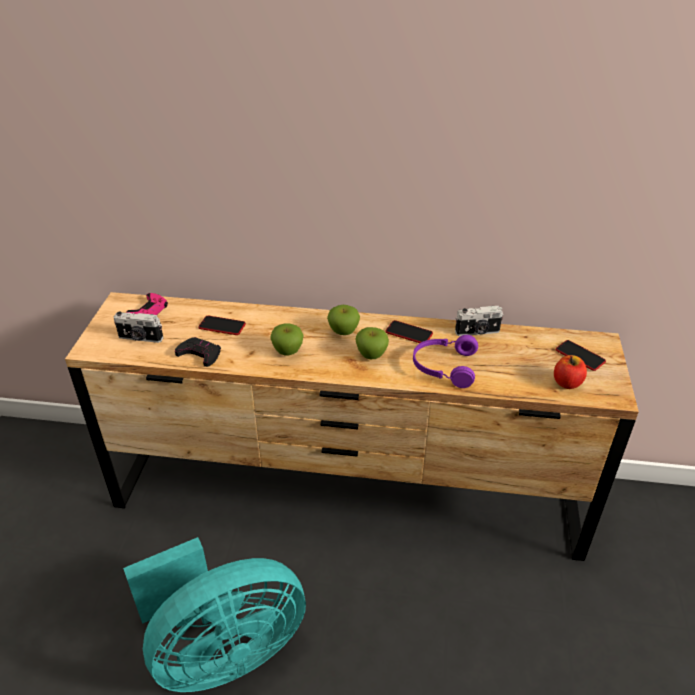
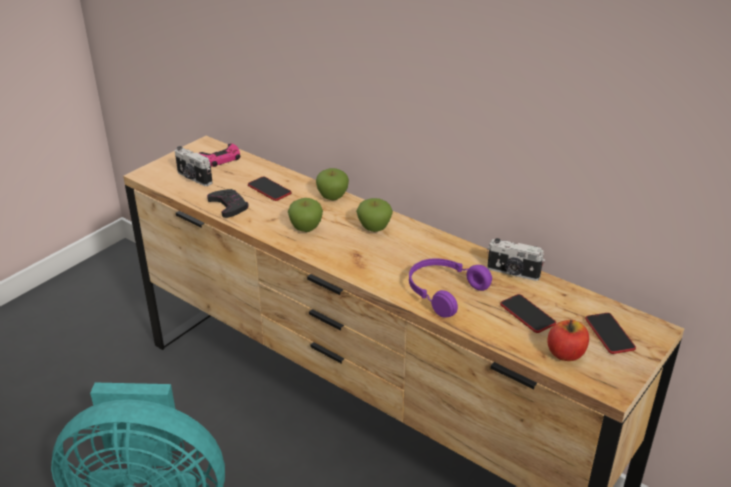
camera: 30 degrees right, 5 degrees down
(371, 355) = (380, 257): apple -> apple (332, 197)
(409, 333) = (438, 250): phone -> phone (527, 314)

